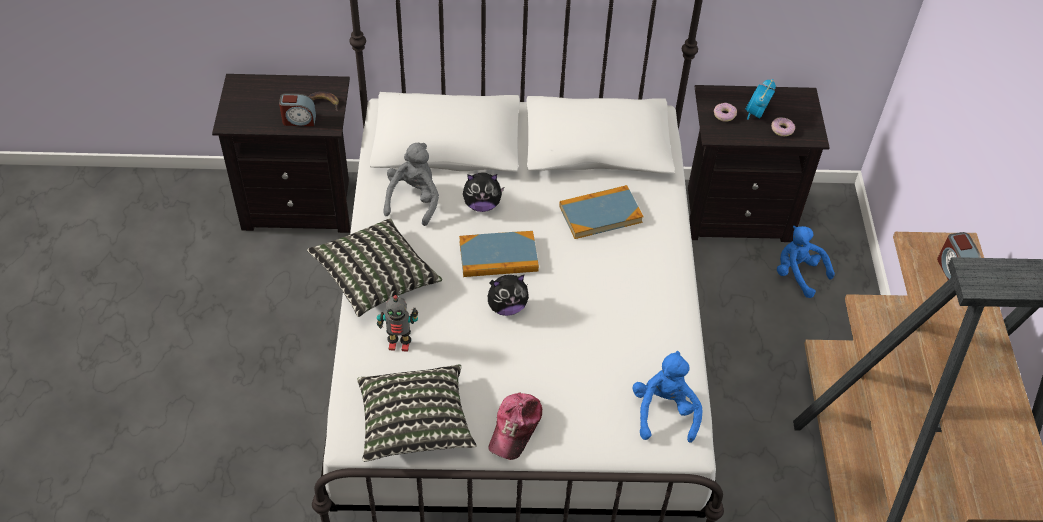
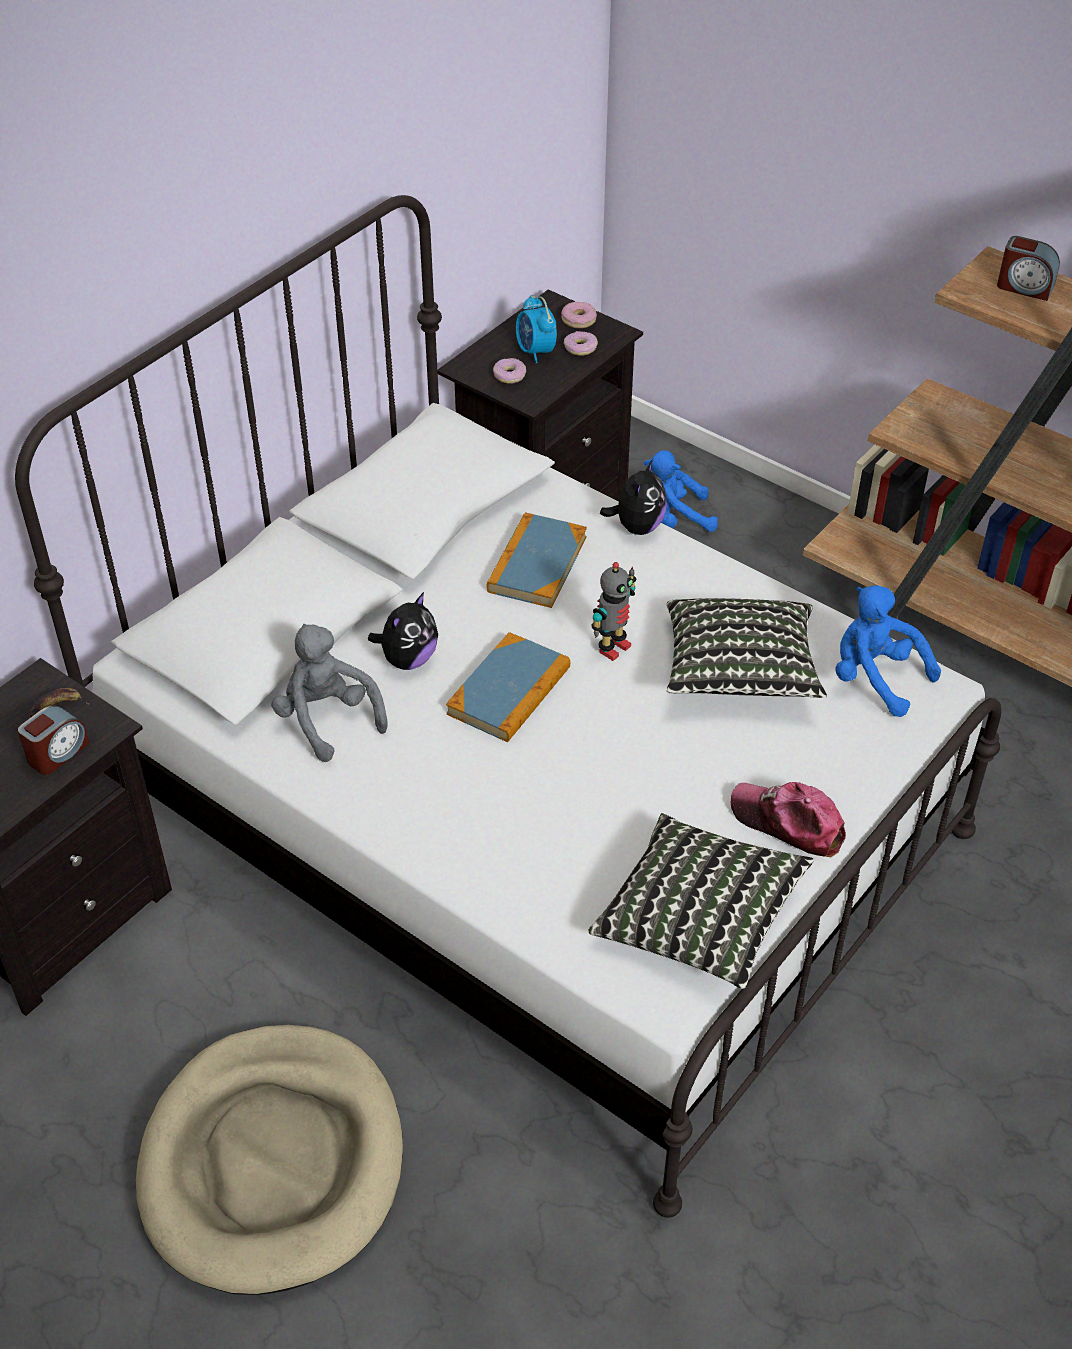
camera: 50 degrees left, 5 degrees down
(236, 370) = (273, 1162): none -> beige dog bed
(375, 278) = (421, 831): pillow -> pillow (739, 671)
(399, 344) = (555, 865): toy robot -> toy robot (612, 648)
(507, 307) = (595, 727): plush toy -> plush toy (637, 526)
(515, 428) = (788, 823): cap -> cap turned 150 degrees clockwise
(805, 115) = (578, 320): none -> donut

